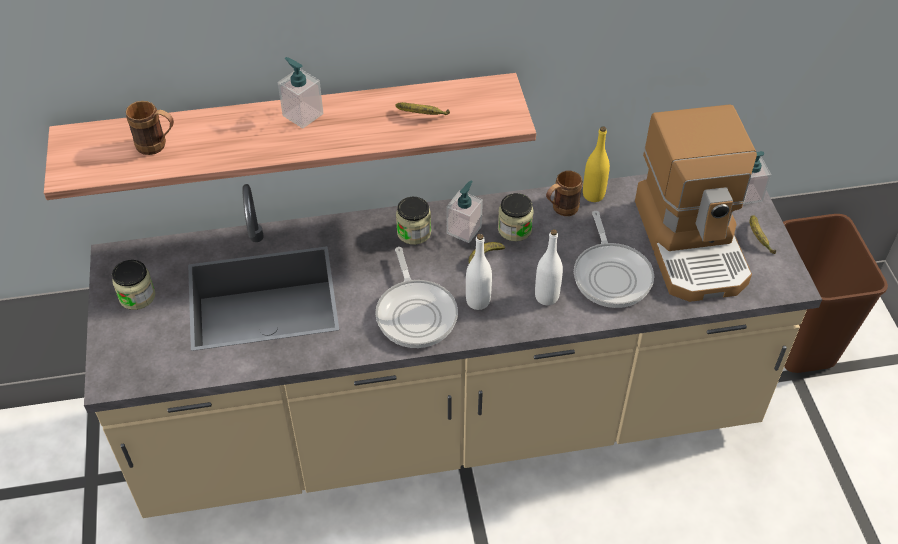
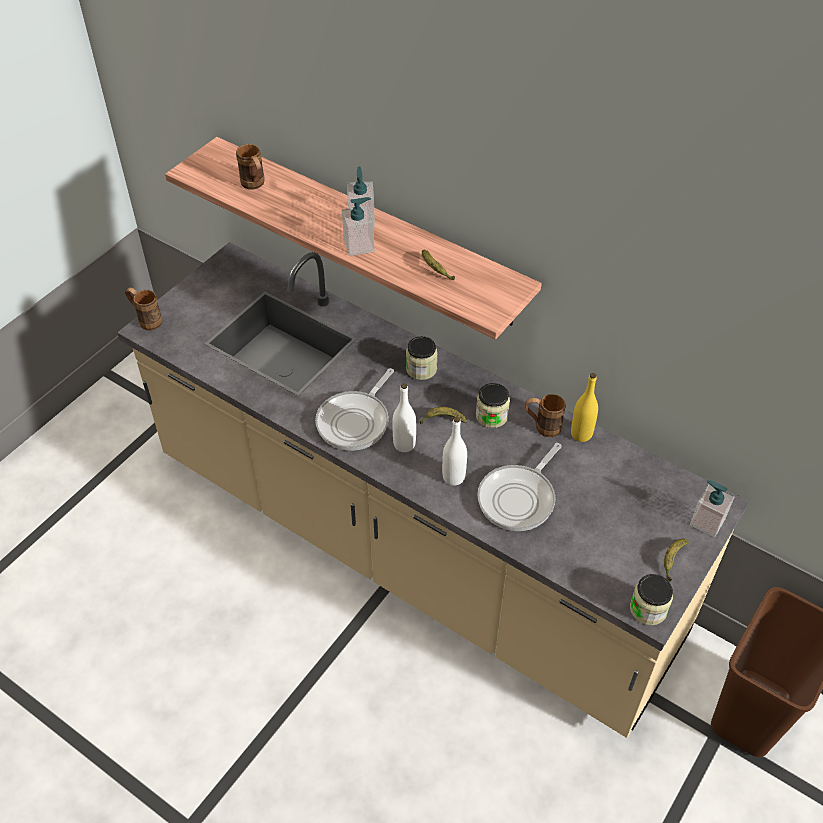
camera: 45 degrees right, 0 degrees up
(101, 372) = (146, 320): none -> brown mug
(137, 296) = (215, 290): jar -> jar (648, 609)
(464, 230) = (456, 391): soap dispenser -> soap dispenser (359, 246)
(692, 243) = (612, 524): coffee machine -> none

